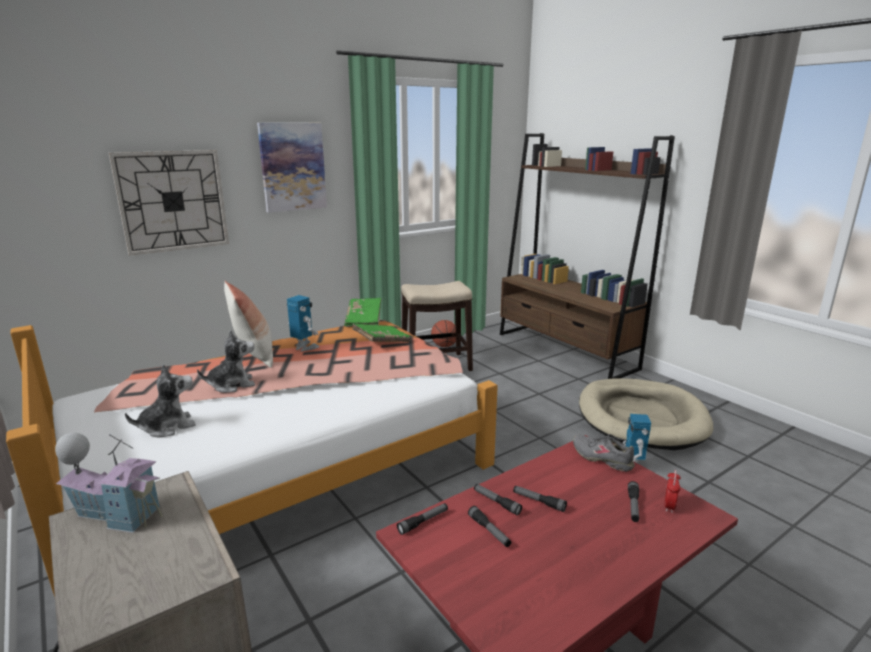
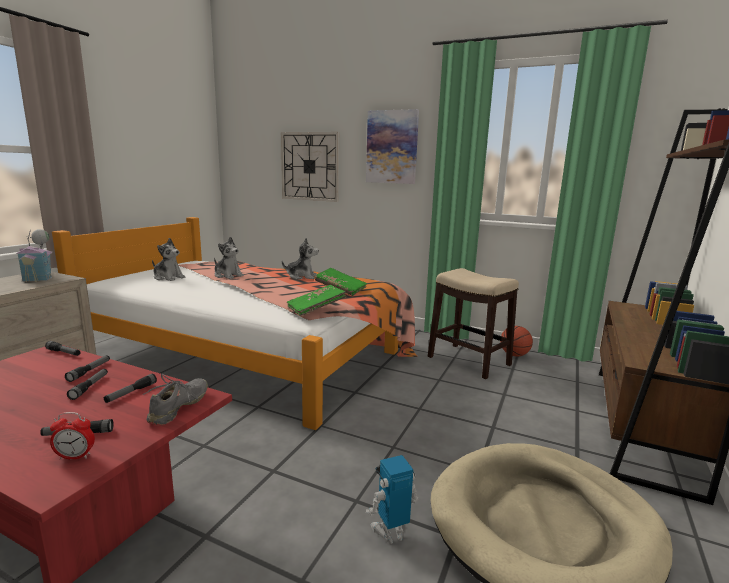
camera: 60 degrees right, 5 degrees down
(254, 355) = (273, 270): pillow -> none
(304, 348) = (301, 276): toy robot -> plush toy
(364, 320) = (379, 279): green book -> green book (316, 309)
(489, 531) = (46, 374): flashlight -> flashlight (131, 393)

